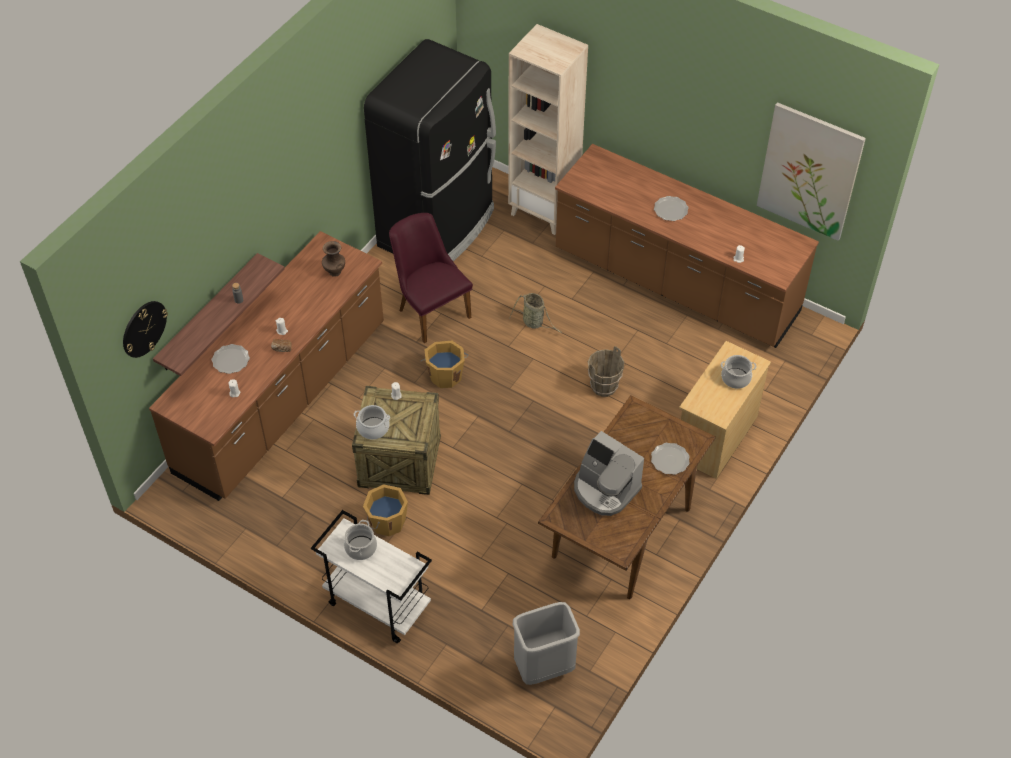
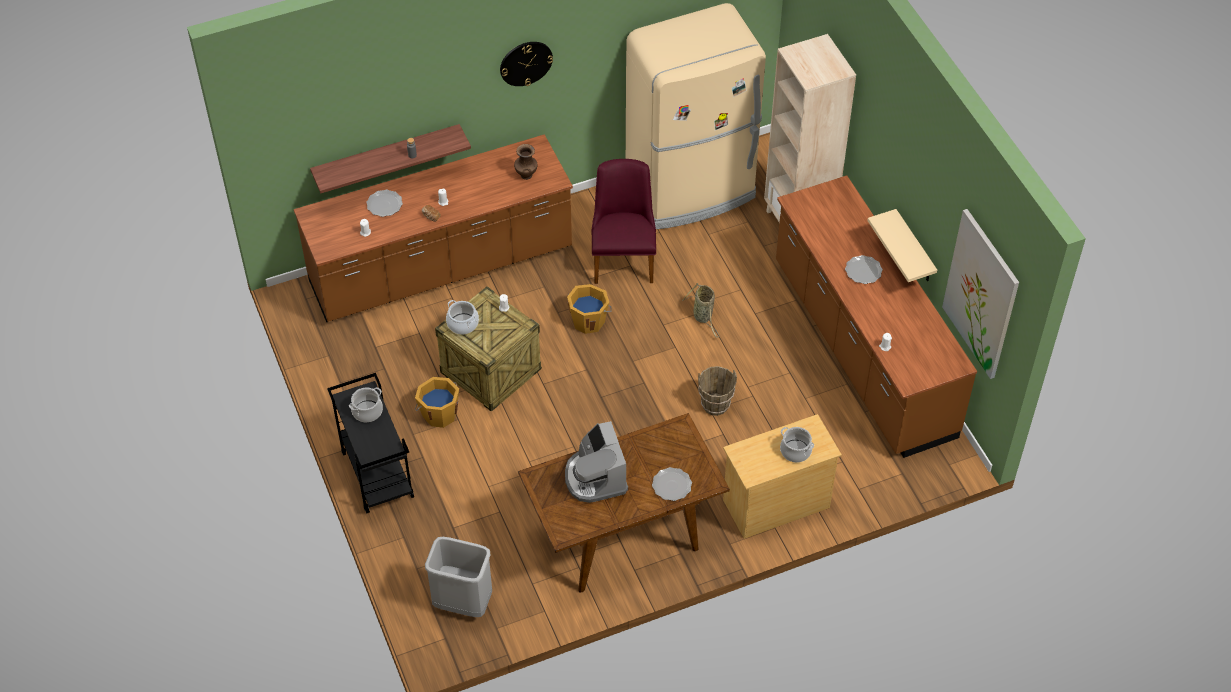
camera: 35 degrees right, 0 degrees up
(144, 328) = (304, 137): wall clock -> wall clock (526, 63)
(376, 605) = (376, 474): white cart -> black cart
(438, 228) = (691, 190): black fridge -> beige fridge
(702, 170) = (914, 248): none -> beige shelf

